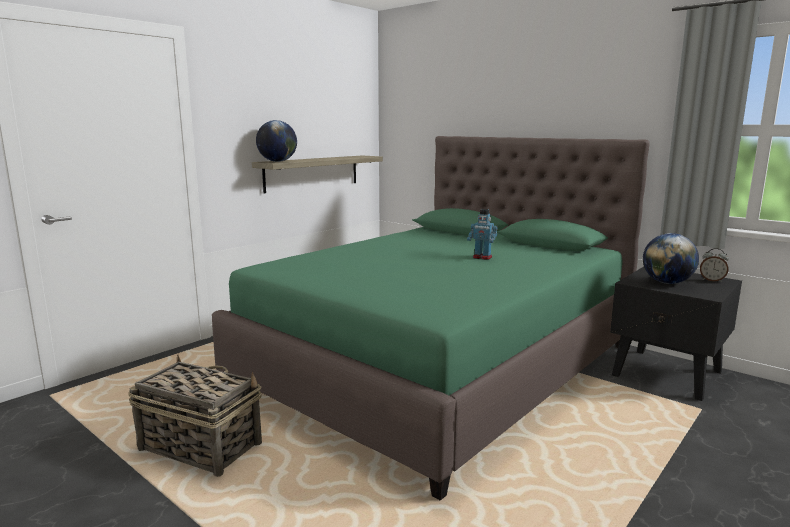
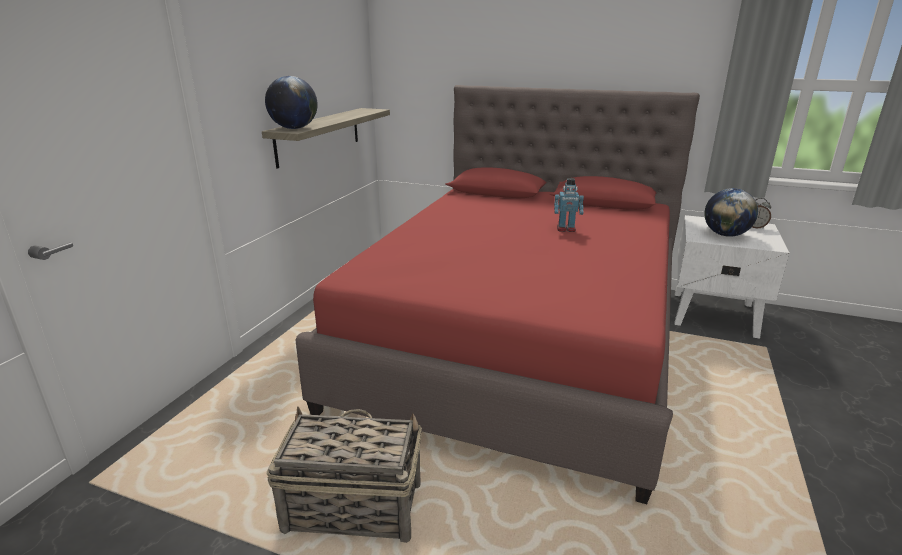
camera: 20 degrees left, 10 degrees up
(439, 364) = (520, 341): green bed -> red bed
(668, 373) = (715, 314): black nightstand -> white nightstand

